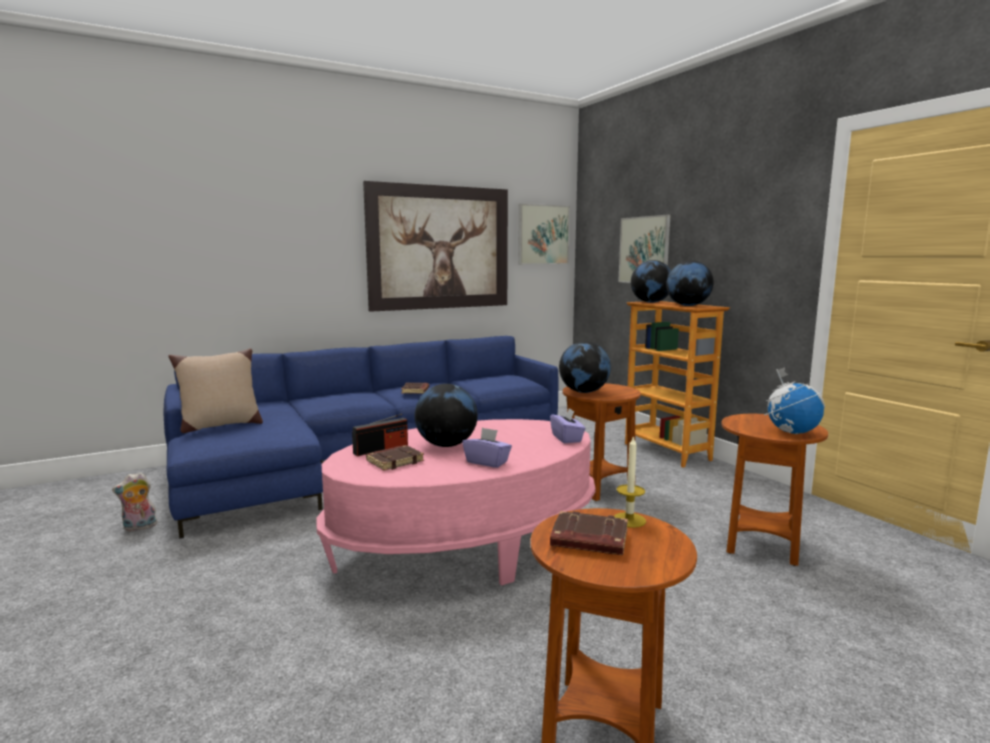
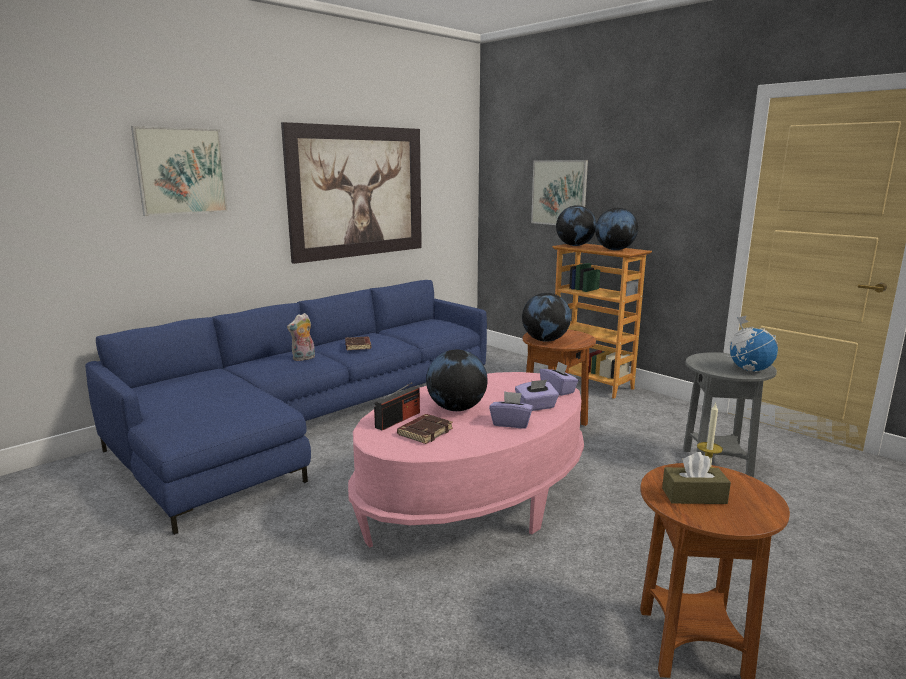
camera: 15 degrees left, 5 degrees up
(139, 527) = (116, 529): plush toy -> plush toy (304, 359)
(220, 425) = (183, 407): beige pillow -> none
(528, 450) = (536, 407): none -> purple tissue box
(543, 234) = (451, 174): picture -> picture (181, 171)
(588, 540) = (694, 496): brown book -> brown tissue box
(761, 545) = (716, 465): brown side table -> grey side table

